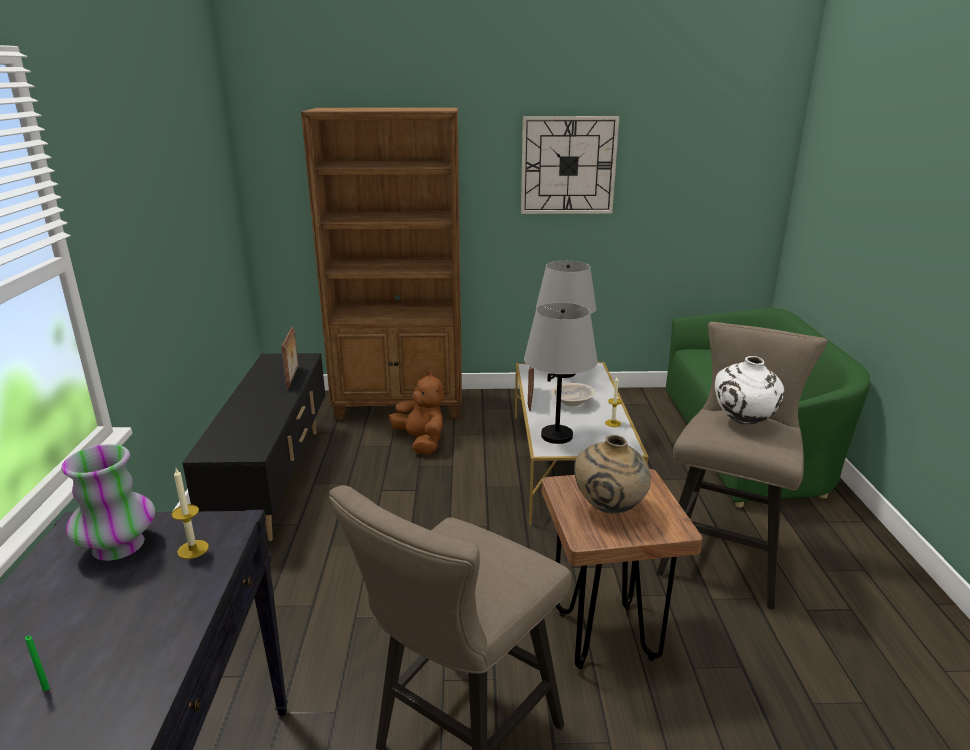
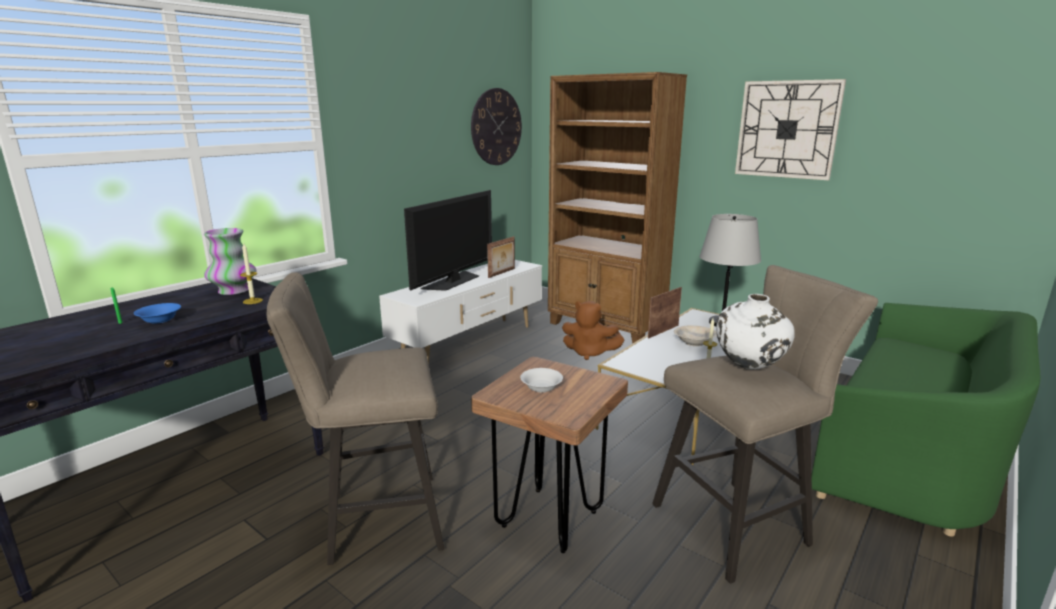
camera: 40 degrees right, 5 degrees down
(111, 649) = (159, 320): none -> blue bowl
(212, 180) = (496, 127): none -> wall clock
(251, 408) = (453, 281): none -> television
(275, 480) = (470, 344): black tv stand -> white tv stand
(421, 442) = (589, 353): brown plush toy -> brown plush toy turned 105 degrees clockwise
(556, 435) = (642, 358): grey table lamp -> none
(609, 509) = (541, 387): beige vase -> white bowl

